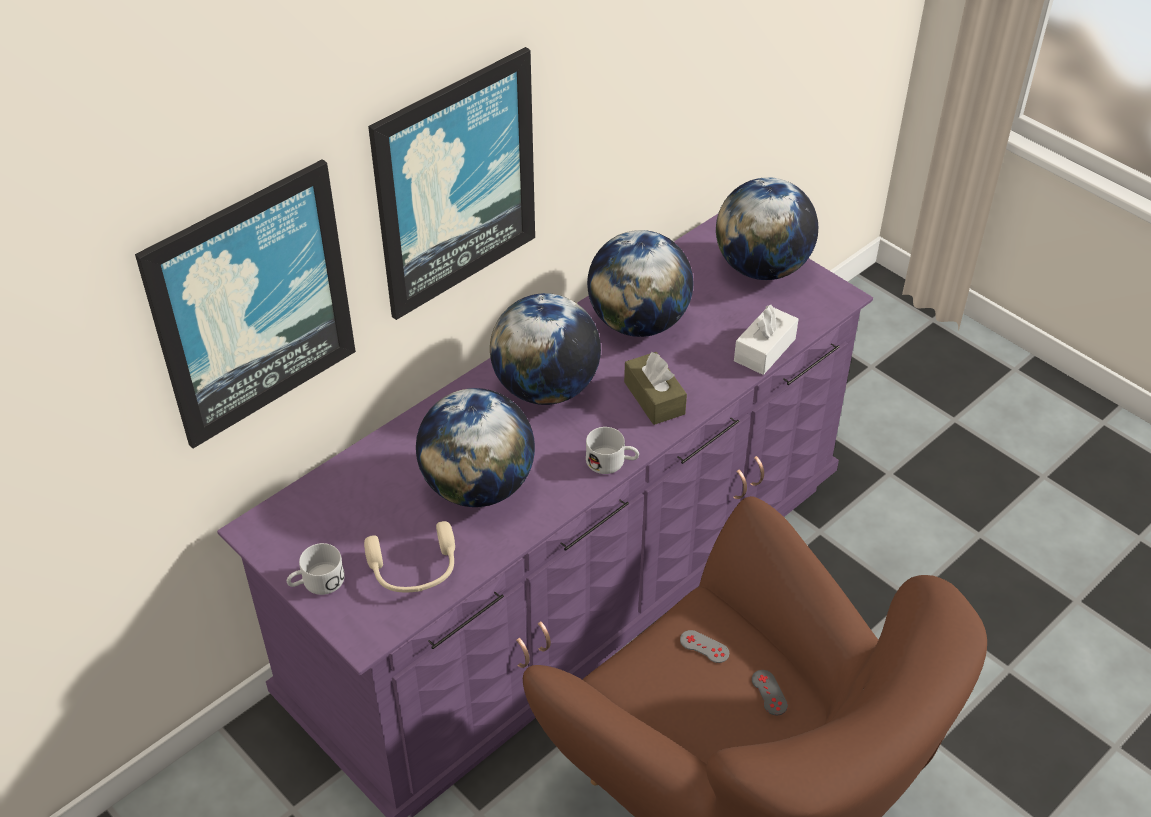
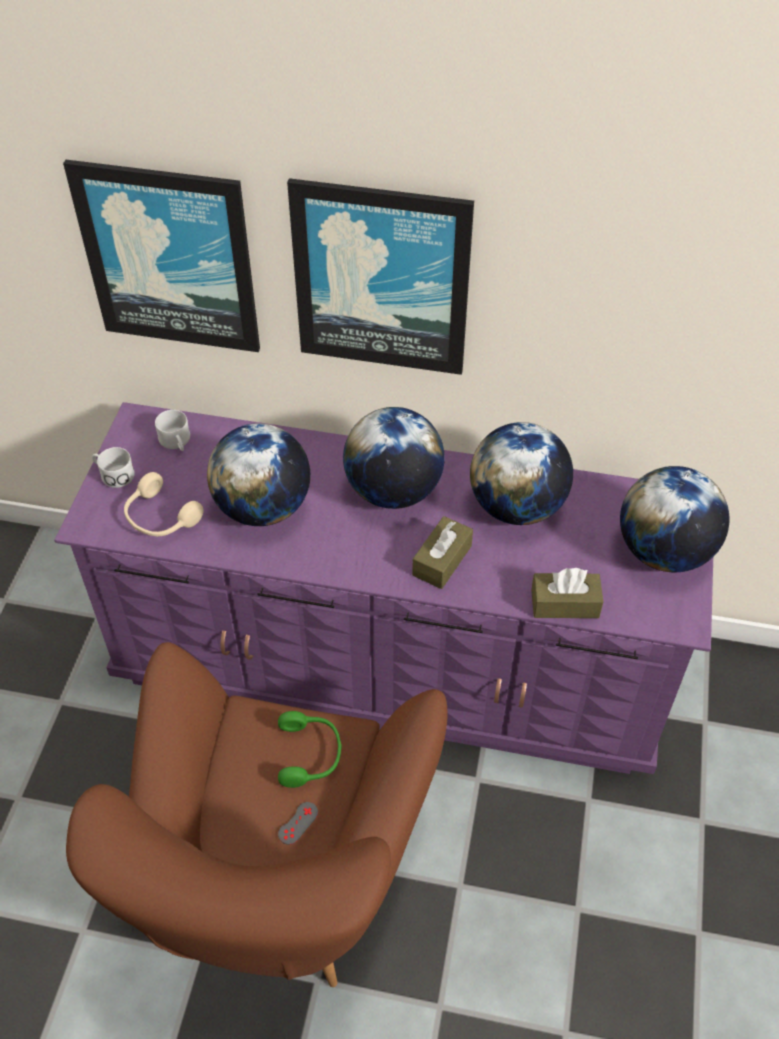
camera: 55 degrees right, 5 degrees up
(612, 462) = (351, 571): white mug -> white mug (176, 443)
(704, 647) = (310, 754): grey game controller -> green headphones
(764, 350) = (564, 604): white tissue box -> brown tissue box

